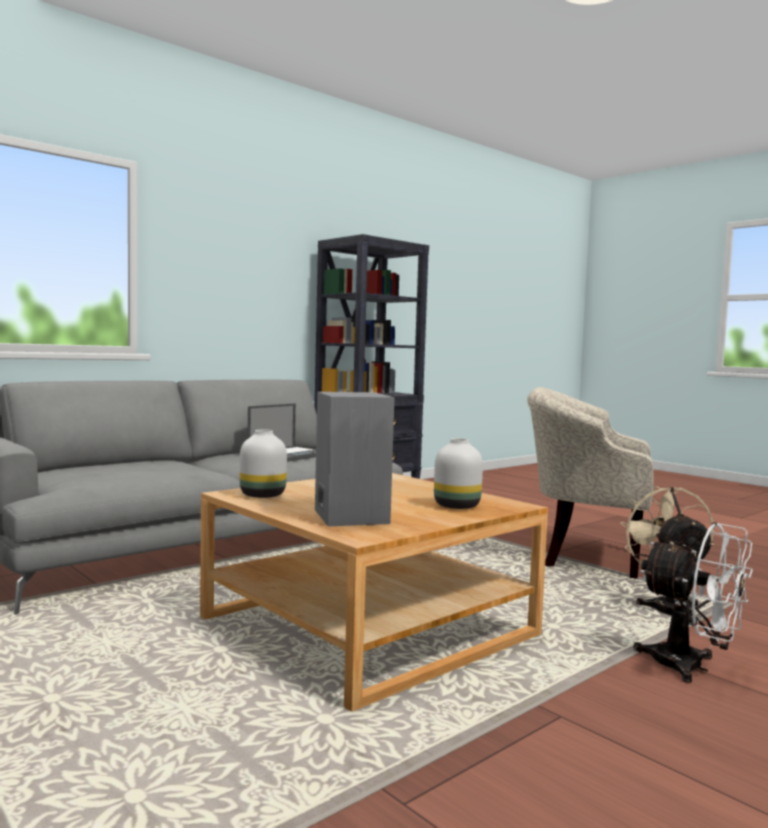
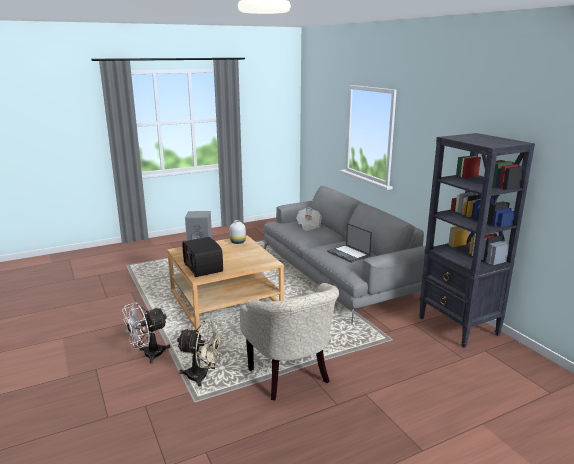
camera: 105 degrees right, 15 degrees up
(110, 469) = (308, 226): none -> newspaper
(456, 506) = (204, 267): white vase -> radio
(584, 558) = (291, 378): beige armchair -> beige armchair turned 120 degrees clockwise

